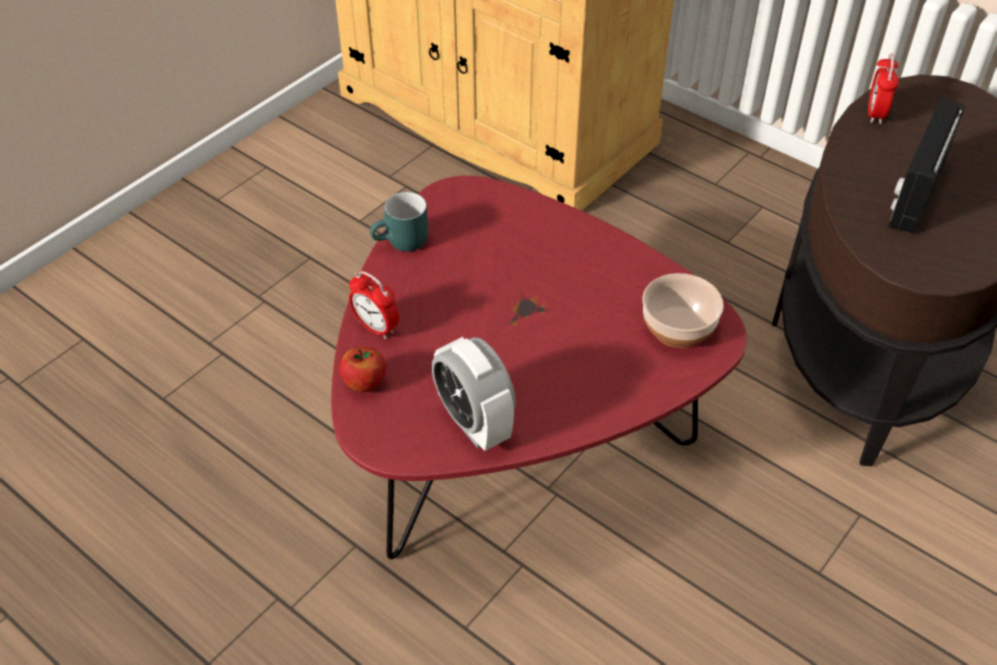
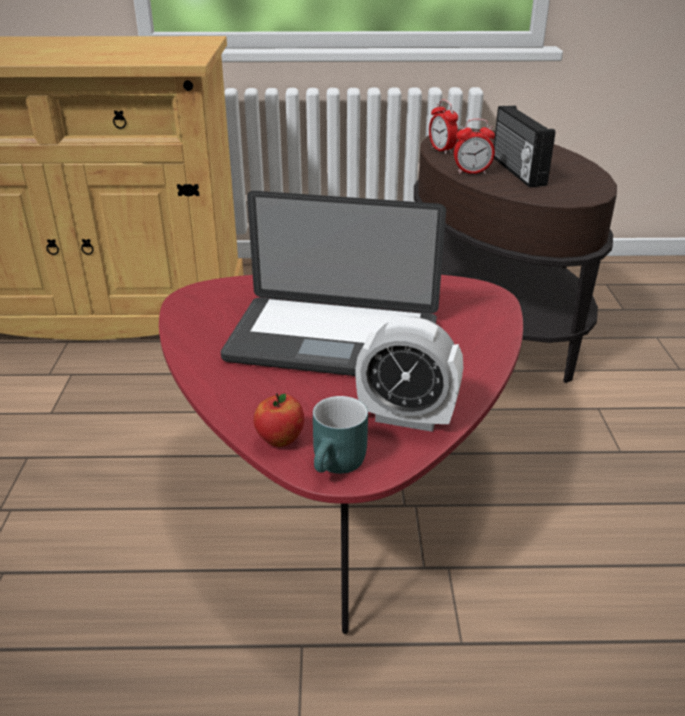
camera: 40 degrees left, 15 degrees down
(376, 327) = (238, 399): alarm clock -> alarm clock (472, 172)
(402, 243) = (189, 340): turquoise mug -> turquoise mug (339, 465)
(509, 310) = (333, 341): none -> laptop
(677, 327) = (459, 301): bowl -> none

